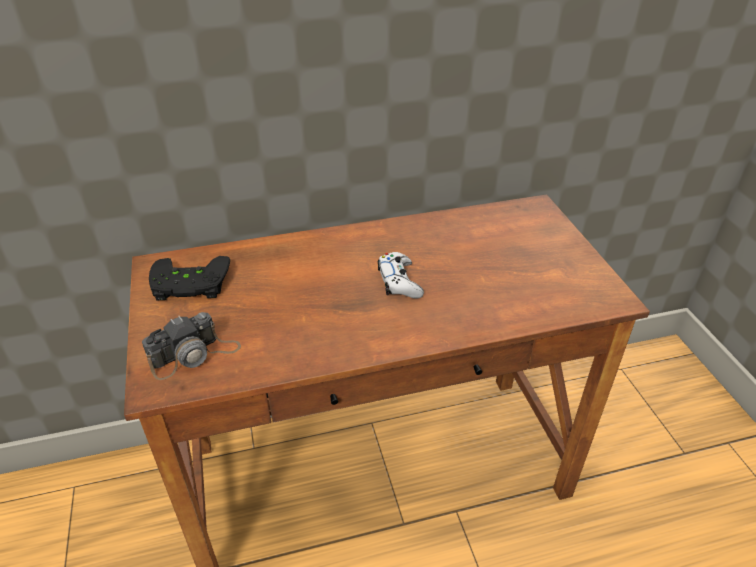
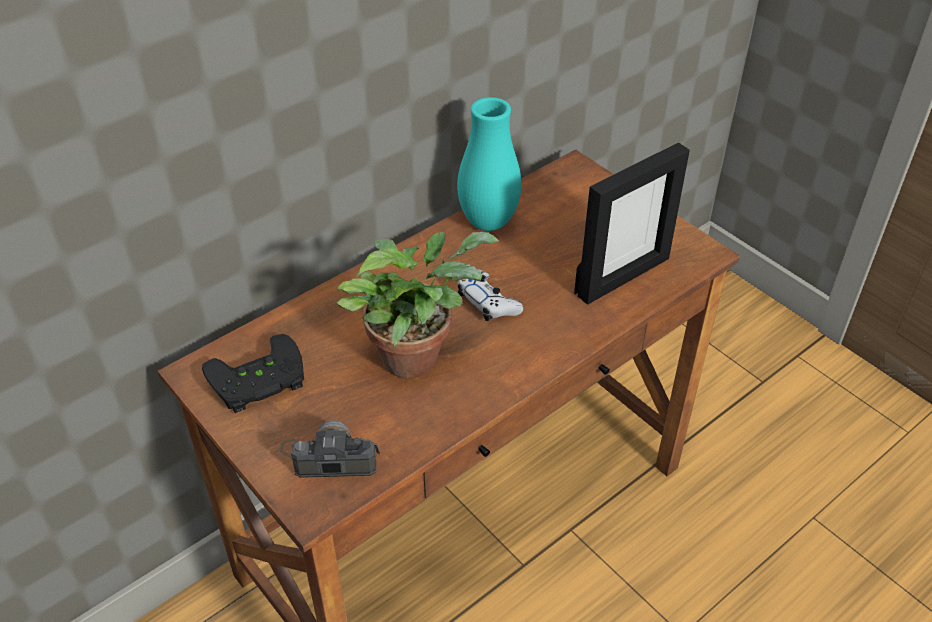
camera: 25 degrees left, 5 degrees up
(194, 355) = (329, 457): camera -> camera turned 120 degrees counterclockwise
(316, 302) = (416, 354): none -> potted plant
(439, 226) = (488, 222): none -> turquoise vase
(527, 295) = (622, 276): none -> picture frame

